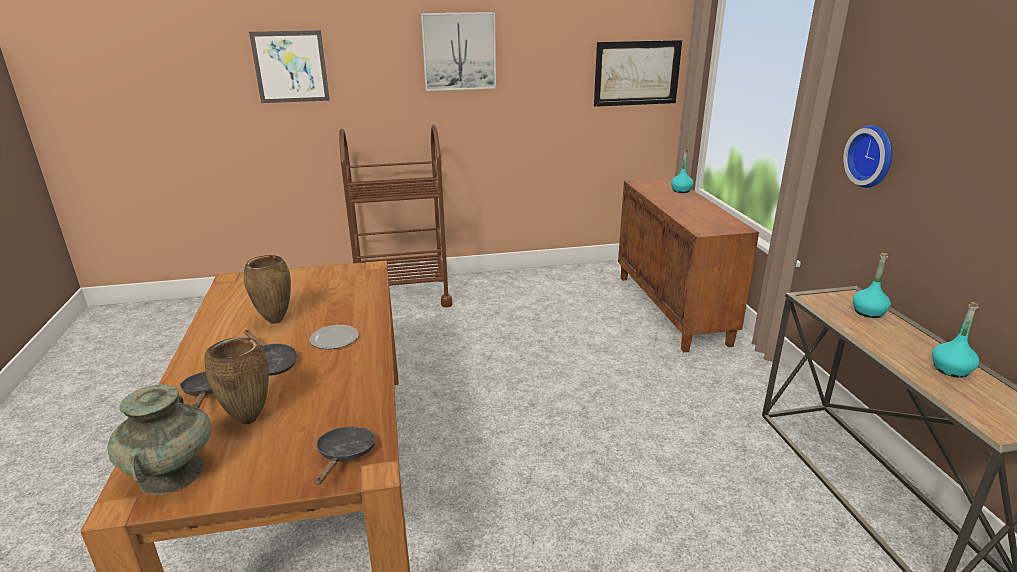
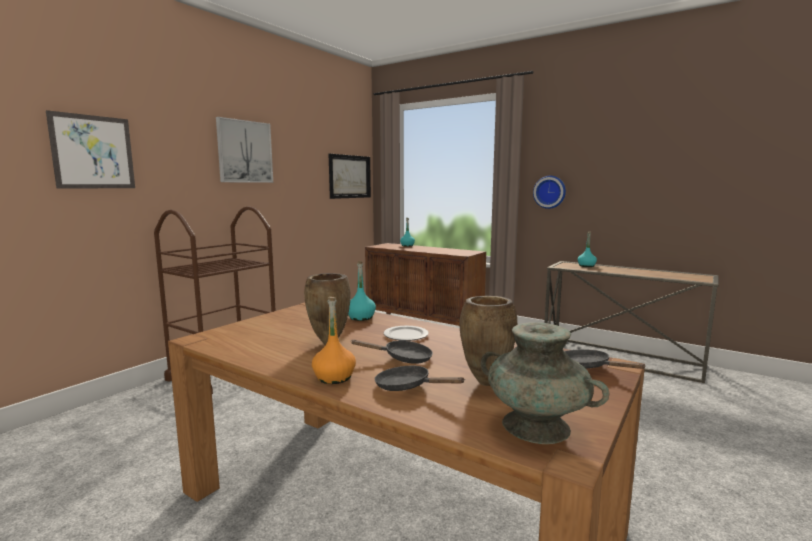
camera: 45 degrees left, 15 degrees down
(202, 358) = (334, 377): none -> orange bottle
(951, 369) = (650, 272): turquoise bottle -> turquoise bottle (361, 317)

